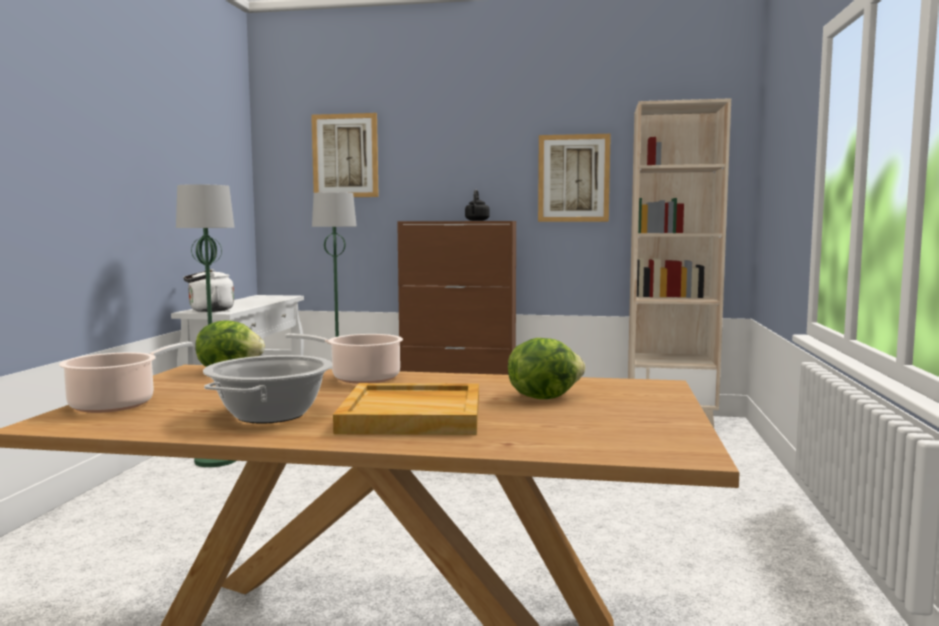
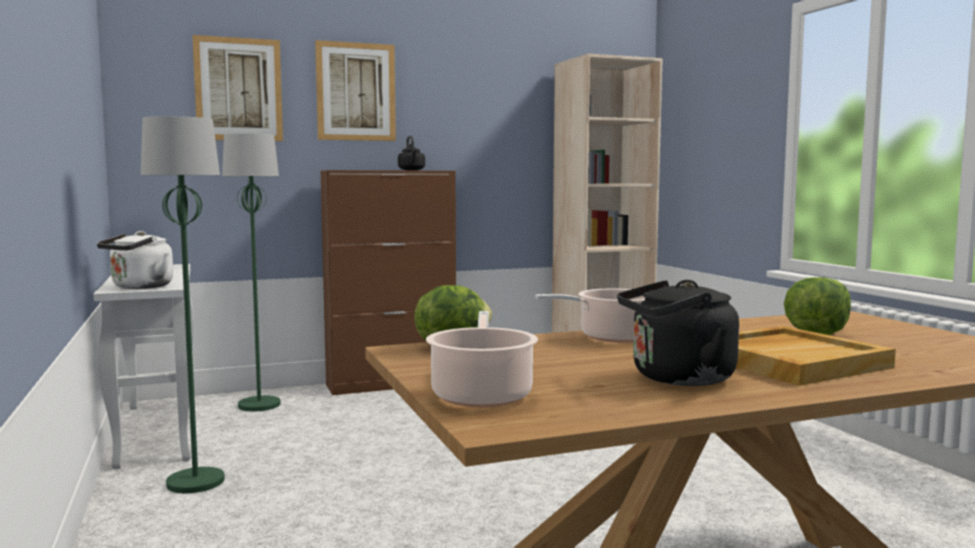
camera: 30 degrees left, 0 degrees up
(270, 414) = (677, 379): cooking pot -> black kettle
(573, 178) = (498, 127): picture -> picture (356, 92)

